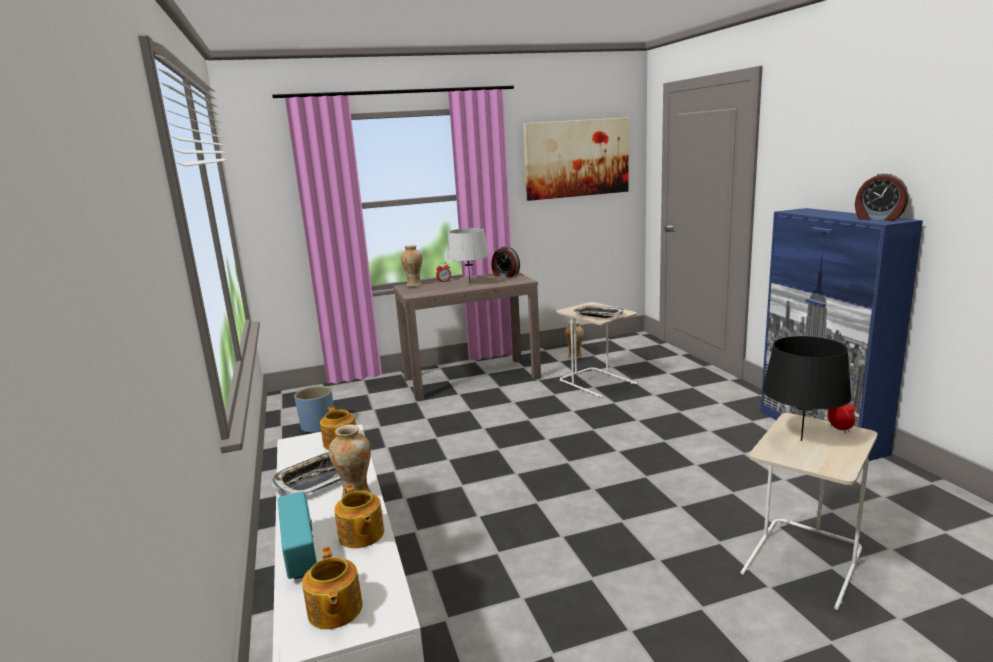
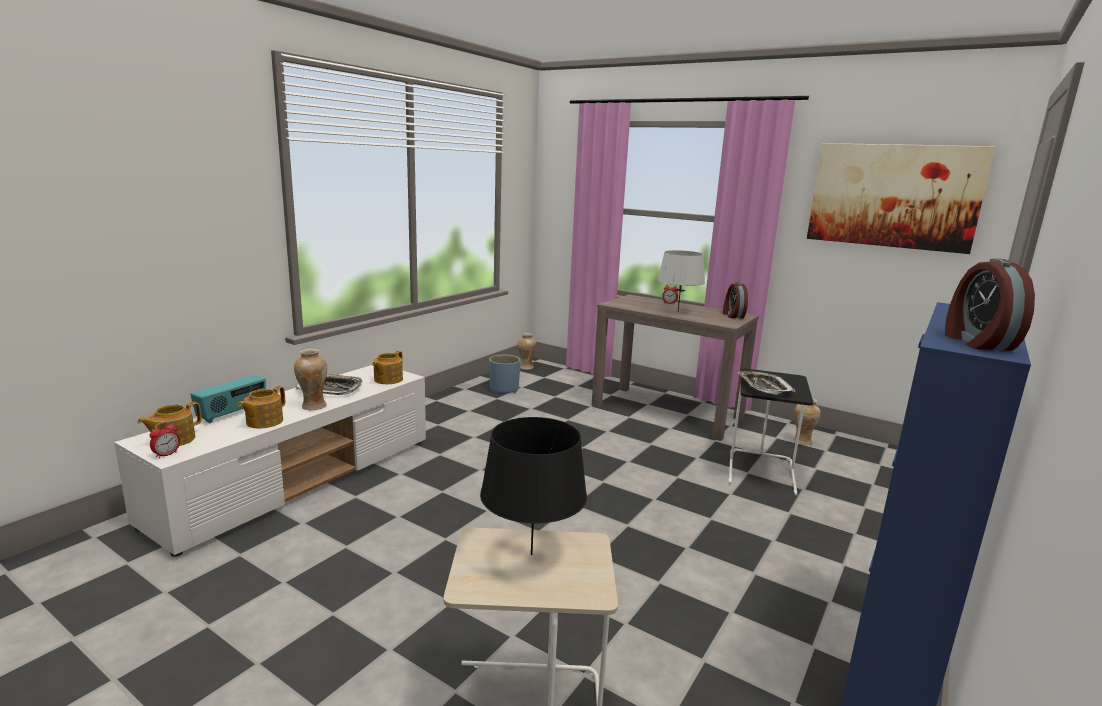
camera: 50 degrees right, 0 degrees up
(414, 285) = (641, 298): vase -> vase (526, 367)
(598, 382) = (762, 472): beige side table -> black side table
(839, 429) = (594, 578): alarm clock -> alarm clock (166, 454)

